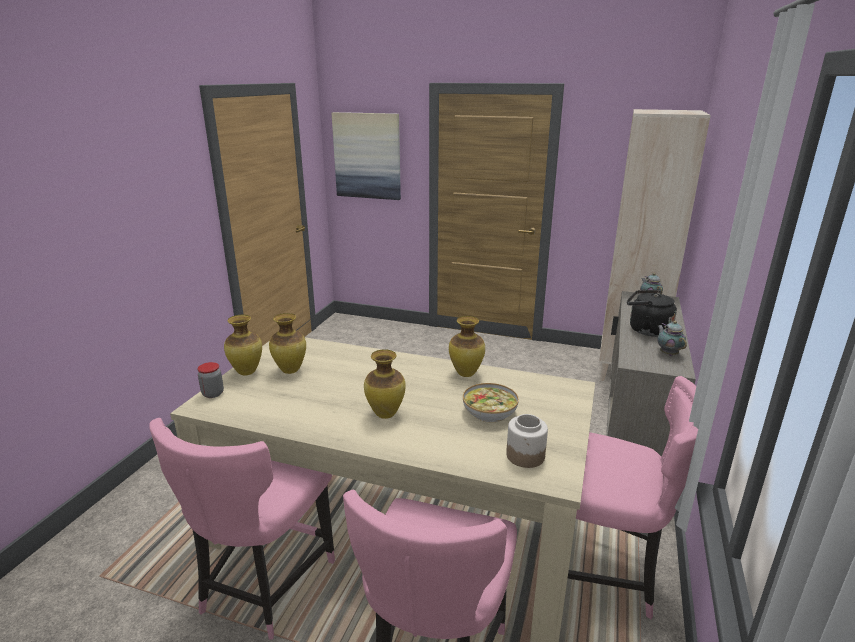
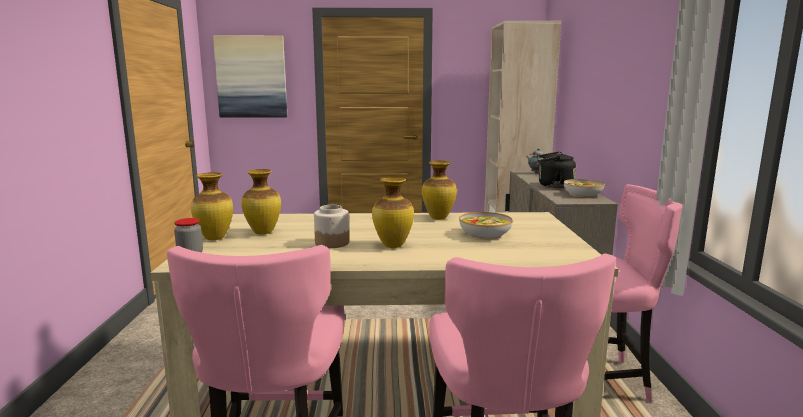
camera: 20 degrees left, 10 degrees down
(525, 456) = (545, 251): jar -> jar (332, 243)
(668, 353) = (583, 194): teapot -> bowl

